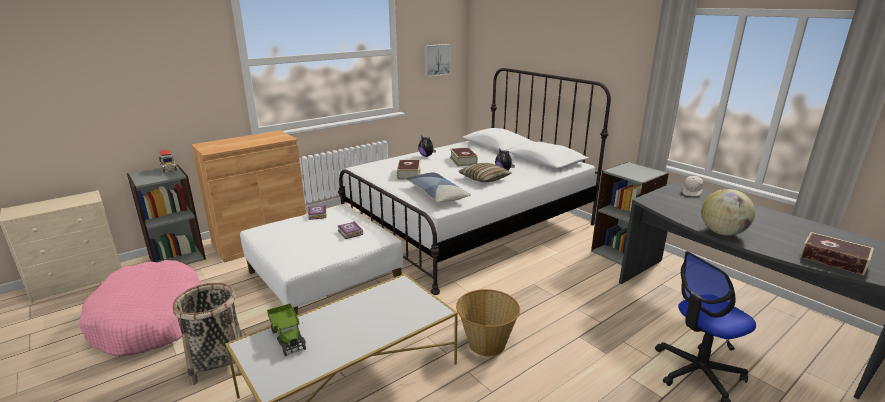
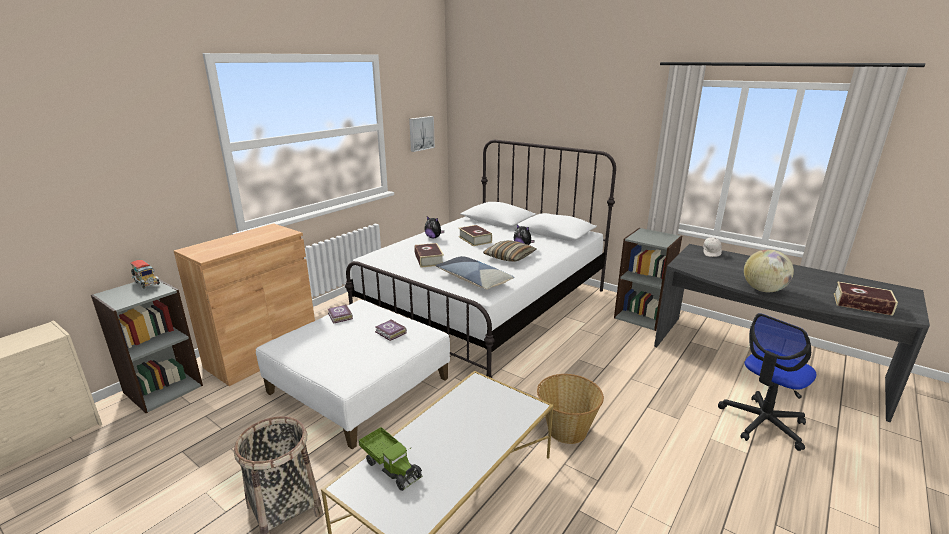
camera: 15 degrees left, 0 degrees up
(150, 320) = (168, 474): pink dog bed -> none

